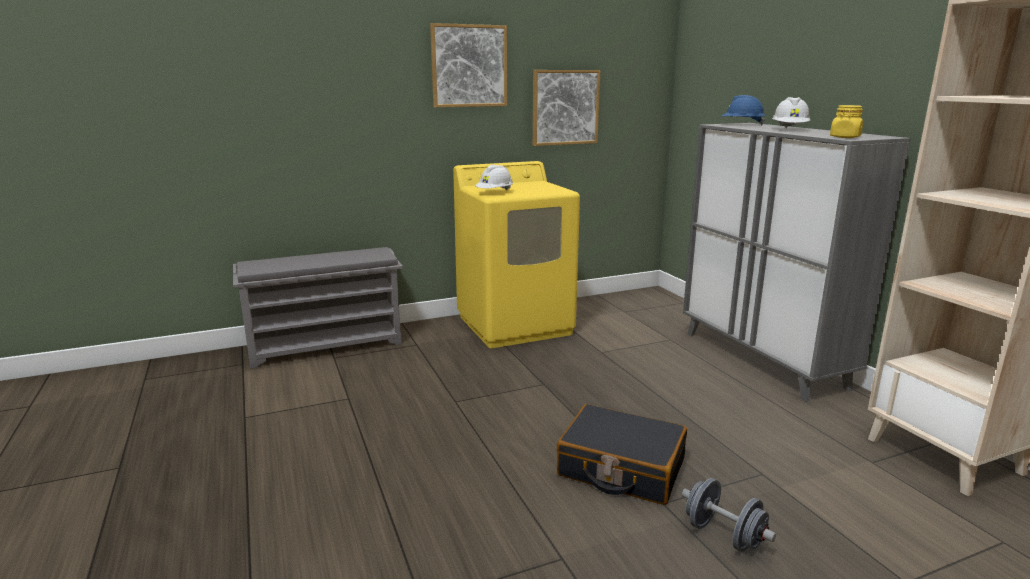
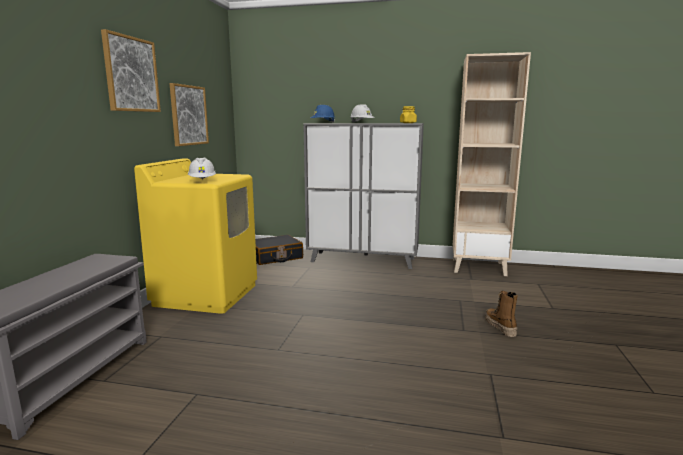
camera: 55 degrees left, 5 degrees down
(621, 468) = (422, 328): black suitcase -> black suitcase (275, 257)
(723, 535) = (500, 327): grey dumbbell -> boot

